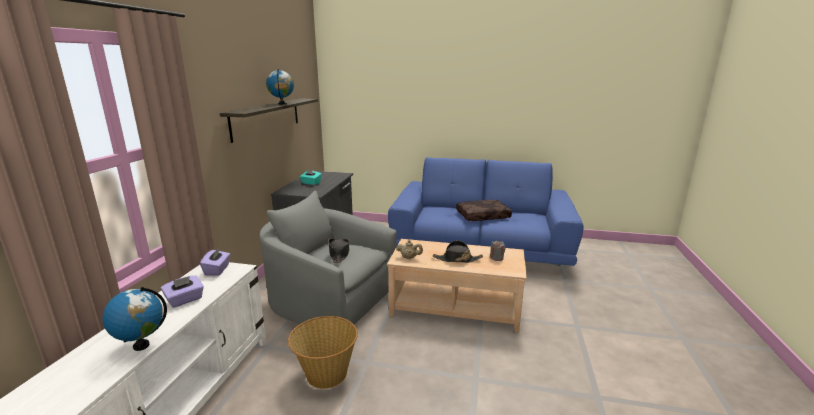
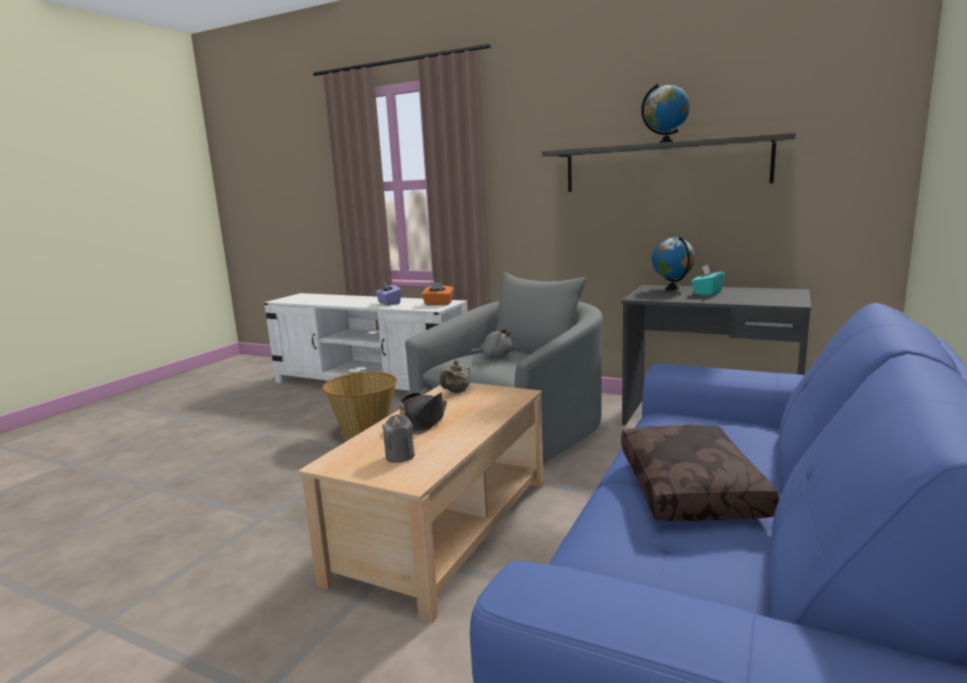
camera: 105 degrees right, 5 degrees down
(141, 345) = (336, 303): globe -> globe (672, 288)
(217, 270) = (438, 304): purple tissue box -> orange tissue box
(339, 254) = (495, 357): black hat -> grey plush toy

